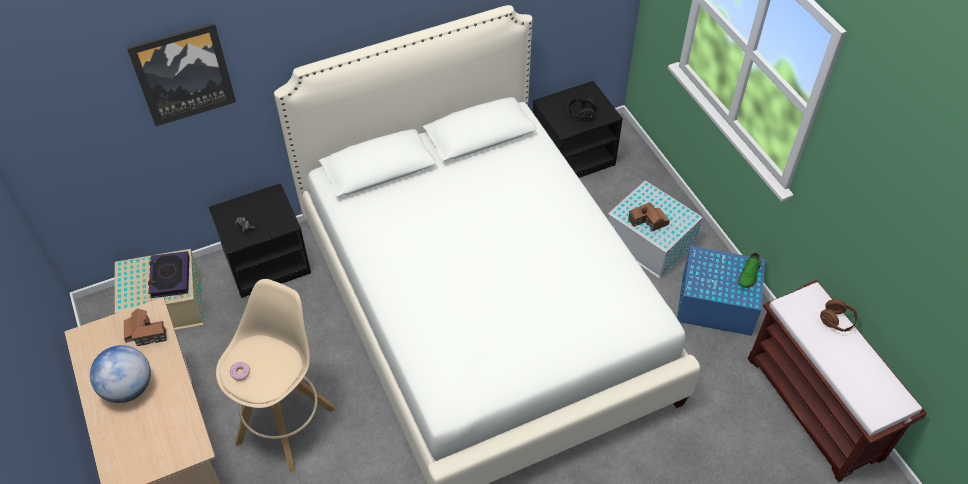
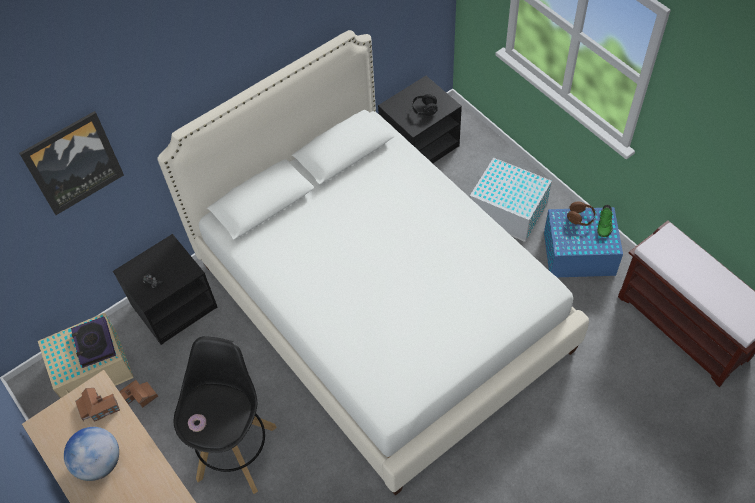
camera: 10 degrees left, 5 degrees up
(286, 424) = (237, 451): beige stool -> black stool
(648, 221) = (506, 195): toy house -> toy house (138, 397)
(837, 321) = (695, 254): brown headphones -> brown headphones (580, 218)

